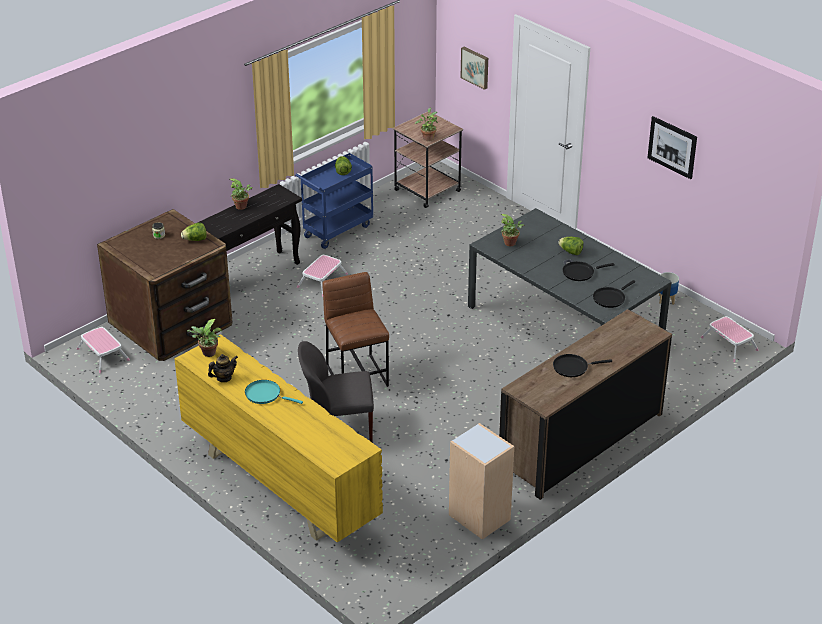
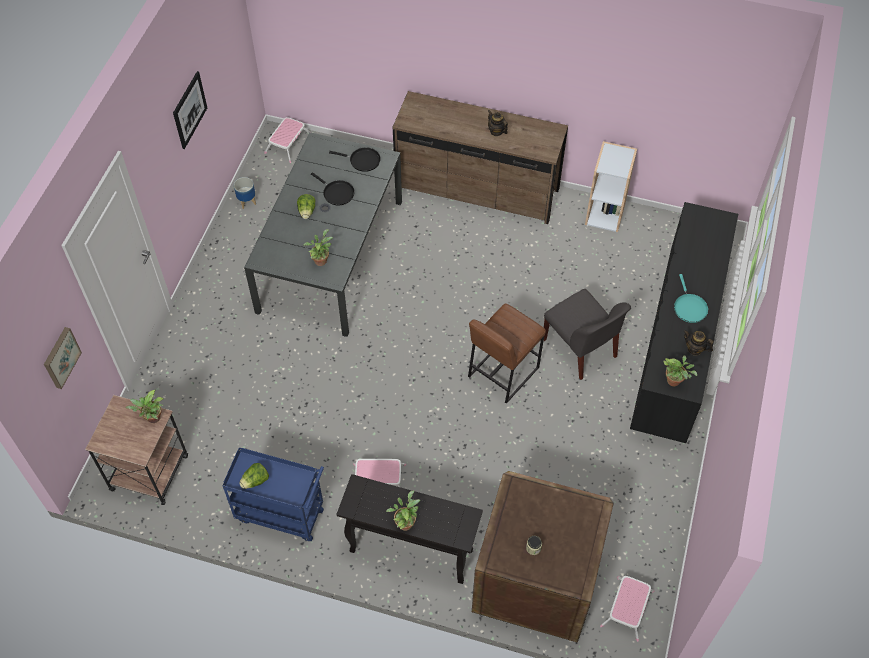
camera: 120 degrees left, 20 degrees up
(195, 240) = (516, 506): lettuce -> none
(278, 484) = (674, 354): yellow cabinet -> black cabinet
(573, 367) = (496, 131): black frying pan -> teapot

